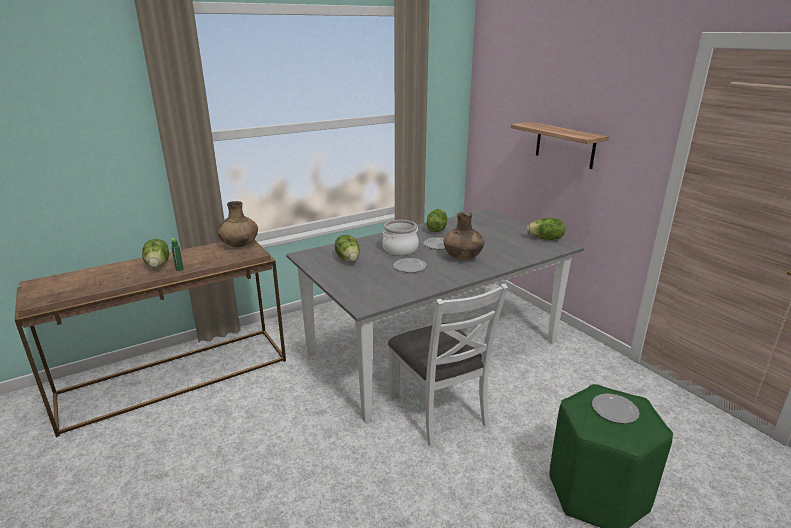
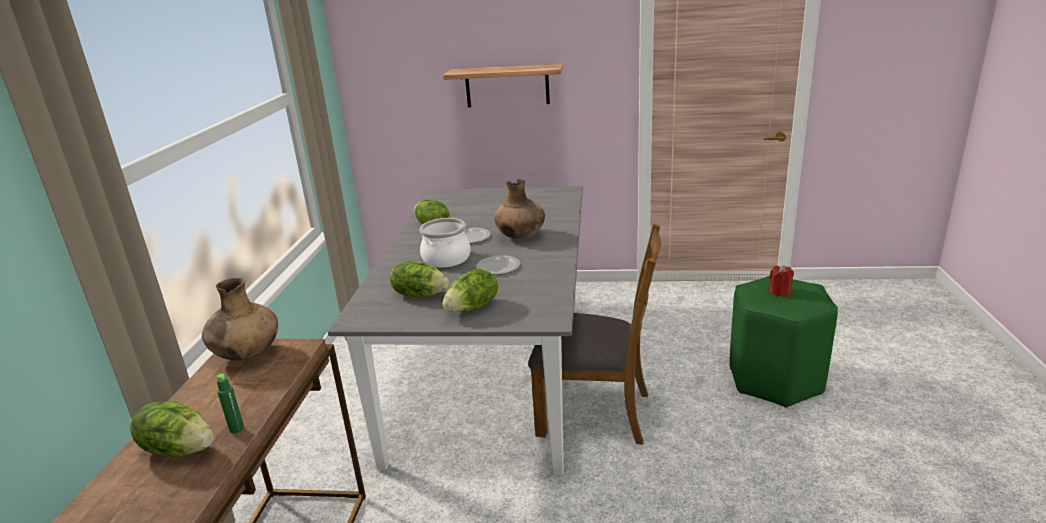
camera: 50 degrees left, 0 degrees up
(439, 410) = (595, 413): white chair -> brown chair
(545, 239) = (542, 192): lettuce -> lettuce (473, 308)
(615, 410) = (779, 292): plate -> red candle

